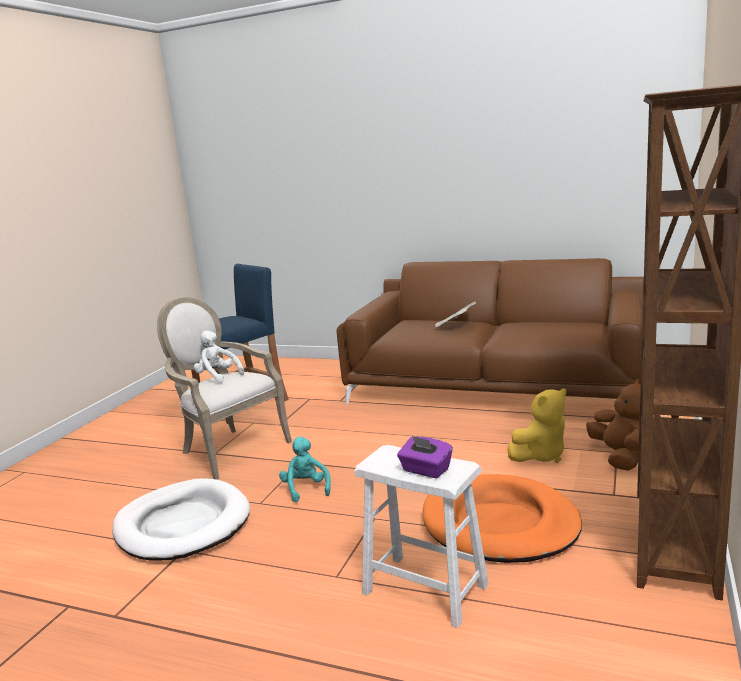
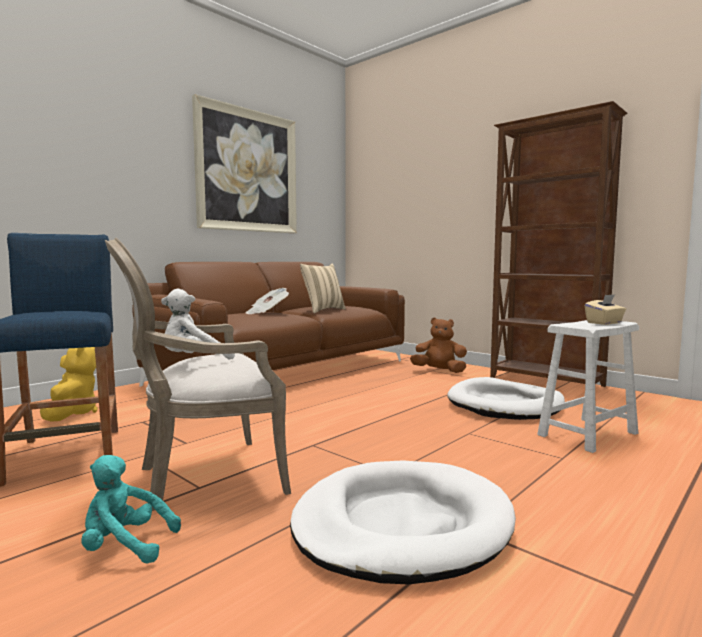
camera: 70 degrees left, 10 degrees down
(306, 489) = (382, 449): turquoise plush toy -> turquoise plush toy (125, 547)
(425, 470) = (604, 323): purple tissue box -> beige tissue box
(499, 524) = (505, 404): orange dog bed -> white dog bed
(511, 151) = (247, 171): none -> picture
(521, 334) = (322, 310): none -> beige pillow
(540, 455) = (415, 382): yellow plush toy -> yellow plush toy (72, 413)

